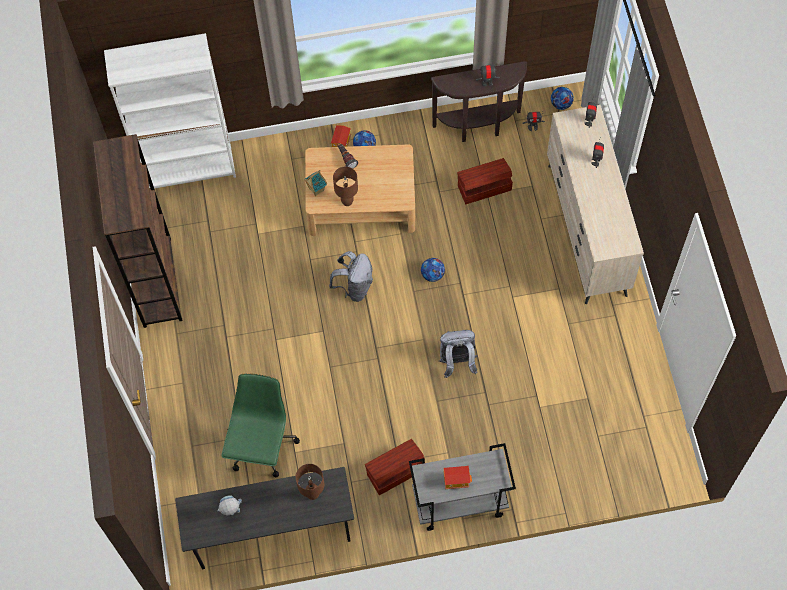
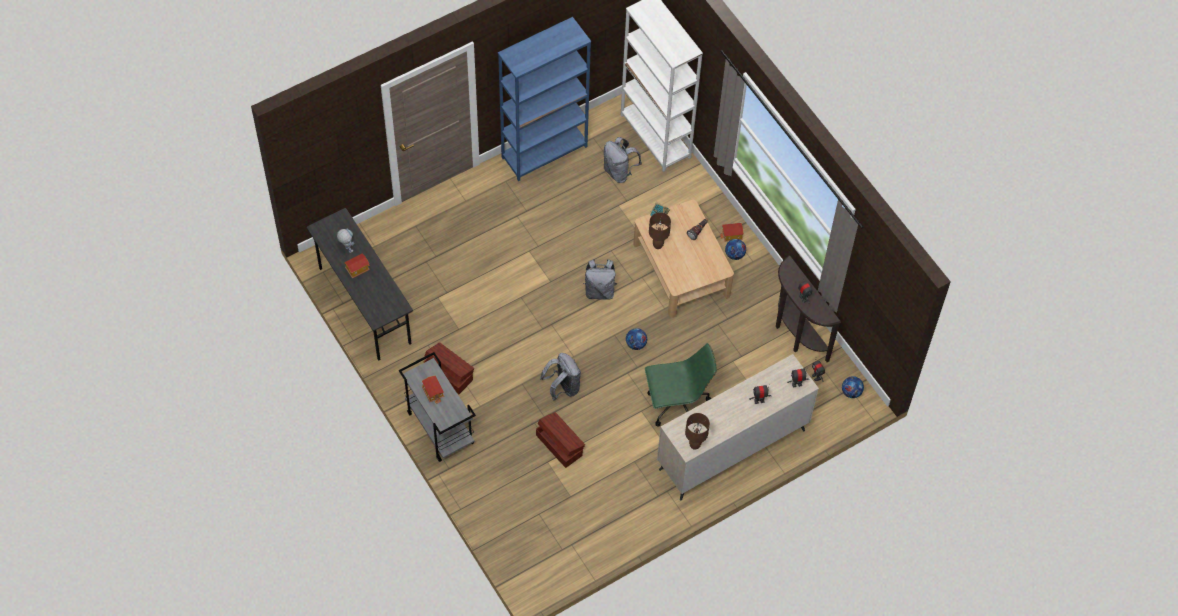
camera: 65 degrees right, 5 degrees down
(157, 282) = (544, 152): brown bookcase -> blue bookcase
(217, 218) = (619, 172): none -> grey backpack
(262, 447) = (433, 273): green office chair -> green office chair (676, 405)
(265, 510) = (357, 269): none -> toy house
(313, 494) = (382, 296): brown table lamp -> brown table lamp (694, 445)
(483, 187) = (737, 356): brown storage box -> brown storage box (559, 444)

